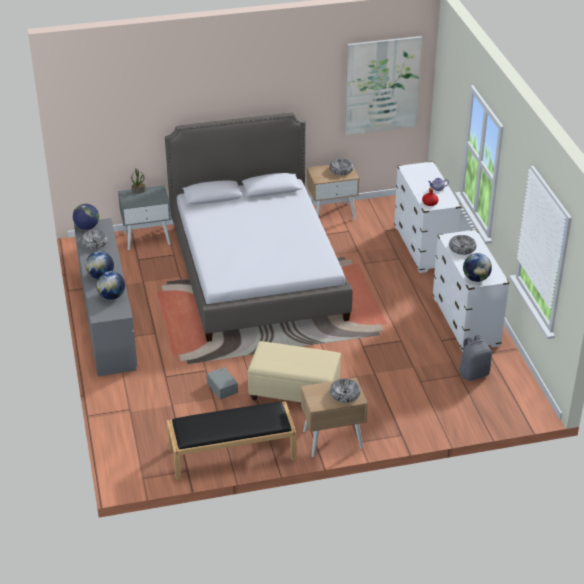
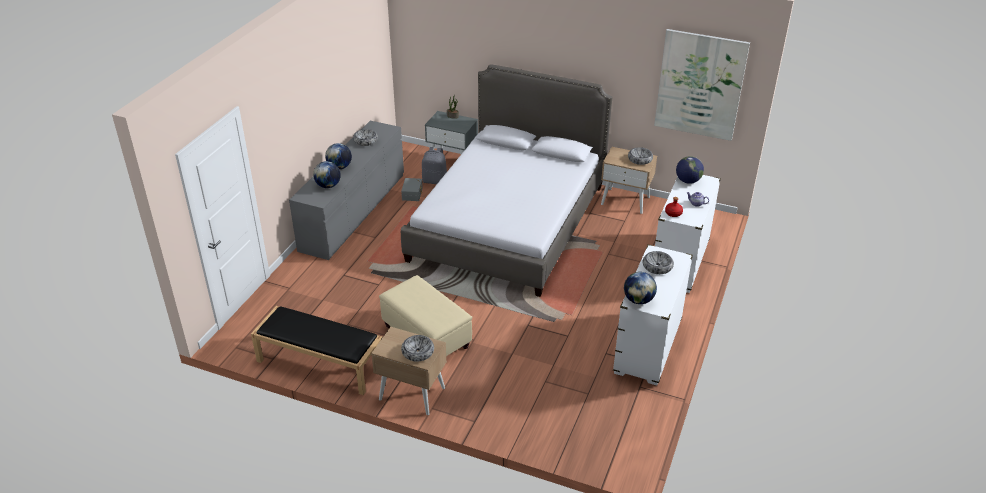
camera: 35 degrees right, 0 degrees up
(87, 227) = (374, 127): globe -> globe (688, 181)
(223, 387) = (375, 304): grey storage box -> grey storage box (413, 194)
(473, 373) = (603, 398): grey backpack -> grey backpack (435, 180)

